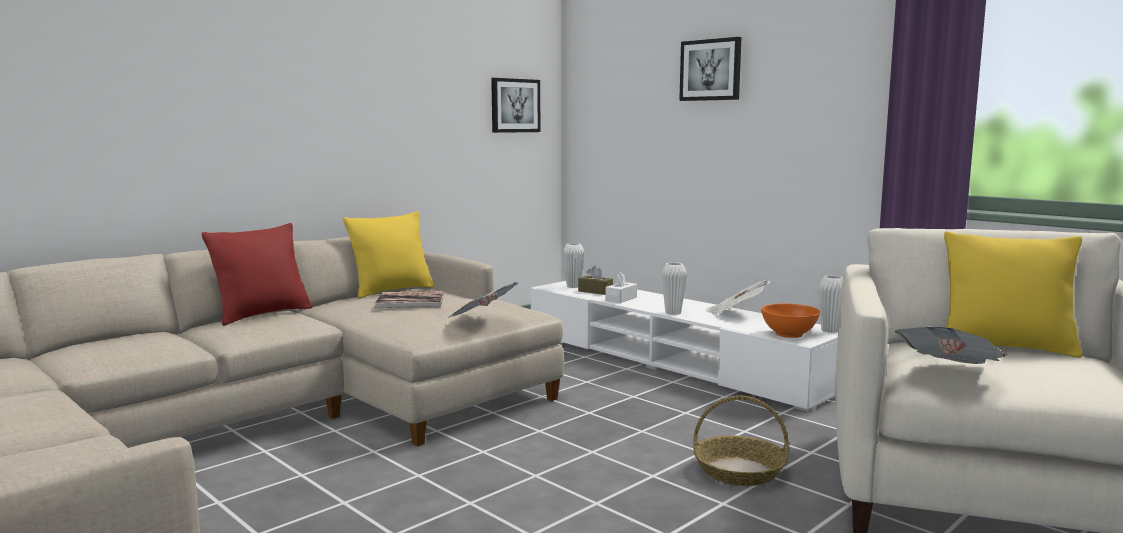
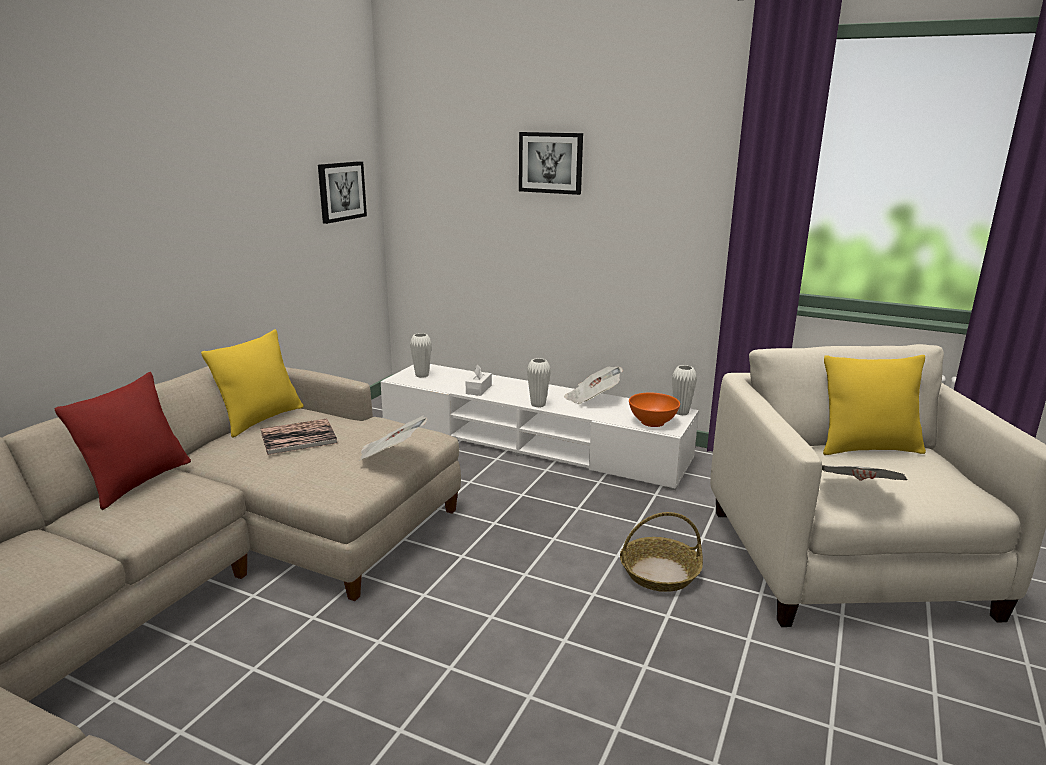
camera: 20 degrees left, 10 degrees up
(595, 291) = (447, 381): brown tissue box -> none

